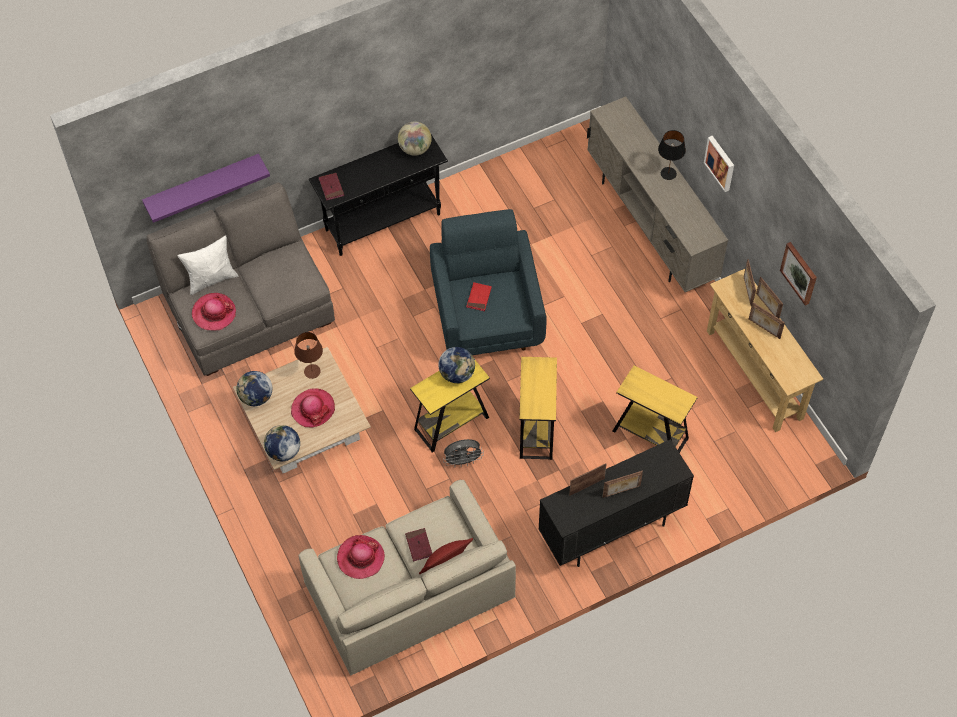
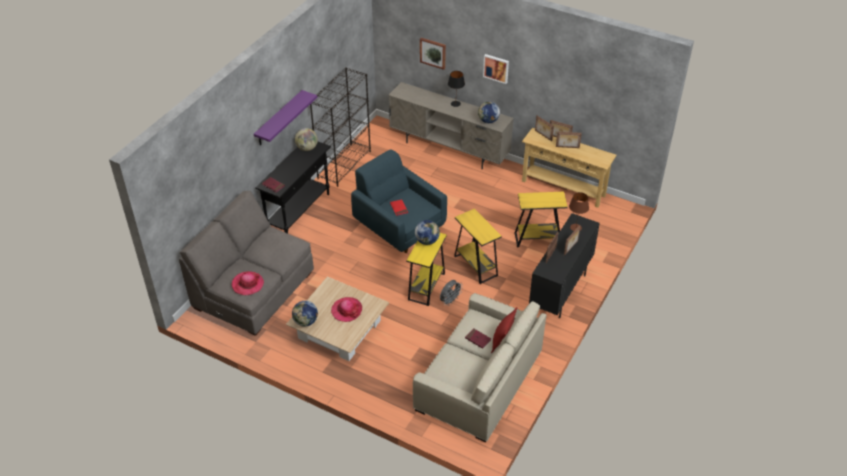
camera: 35 degrees left, 15 degrees down
(202, 184) = (202, 203): purple shelf -> purple shelf (279, 118)
(211, 279) = (231, 268): white pillow -> none
(283, 451) = (348, 340): globe -> globe (488, 121)
(312, 371) = (329, 292): brown table lamp -> brown table lamp (575, 227)
(360, 558) = (450, 363): hat -> none
(494, 177) = (344, 164): none -> black bookcase
(799, 273) = (581, 95): picture -> picture (433, 53)

